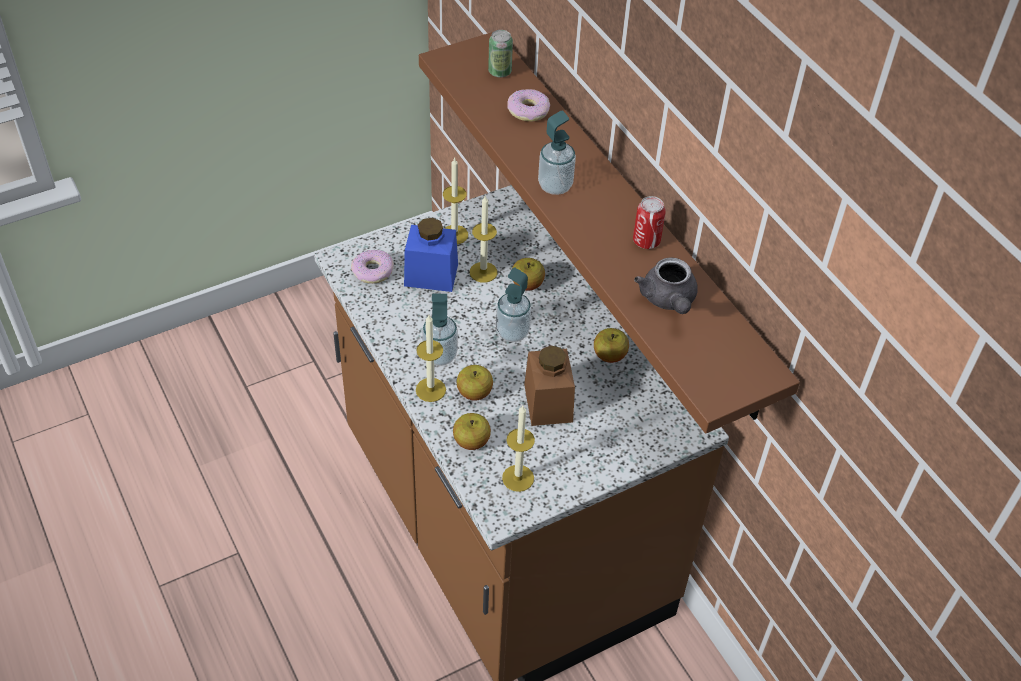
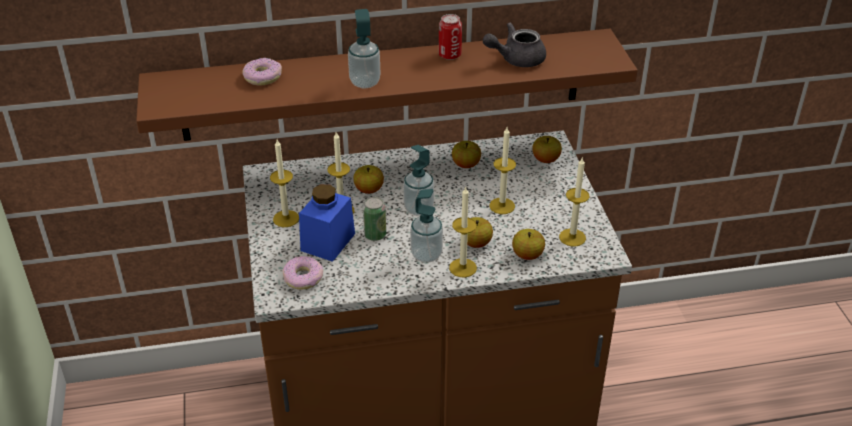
camera: 70 degrees left, 10 degrees down
(499, 72) = (199, 81): can -> can (375, 235)
(548, 403) = (502, 206): brown jar -> candle
(655, 428) = (545, 159): none -> apple
(668, 300) = (516, 59): grey teapot -> grey teapot turned 150 degrees clockwise

